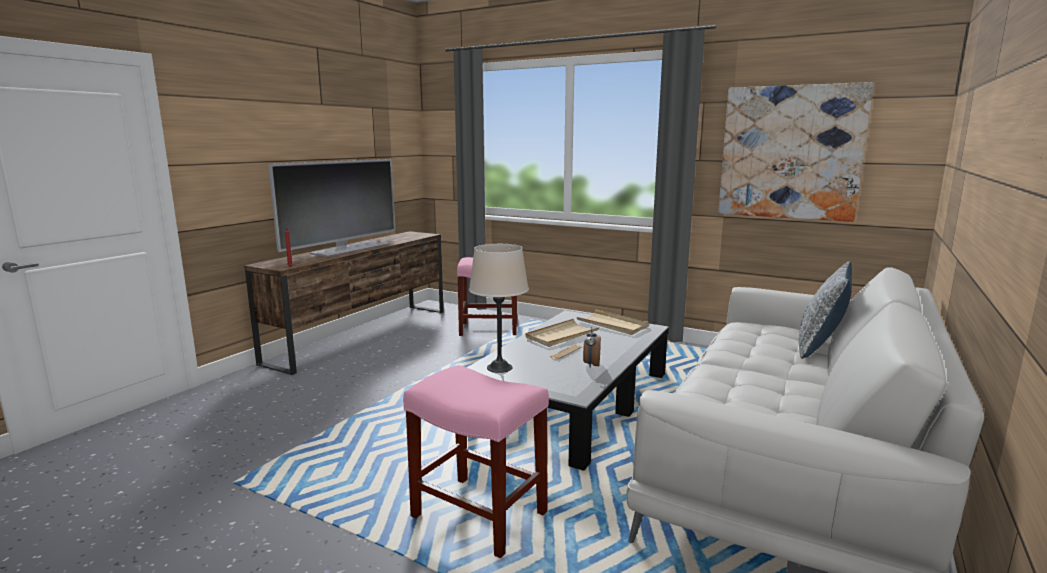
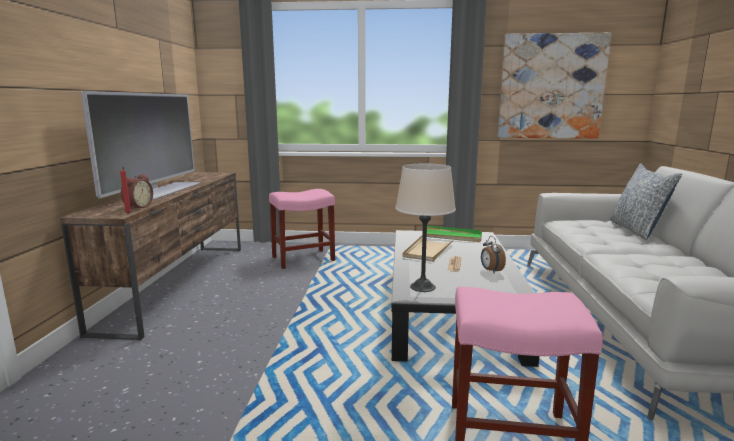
camera: 25 degrees left, 0 degrees up
(305, 262) = (137, 207): none -> alarm clock
(613, 325) = (452, 236): beige tray -> green tray

